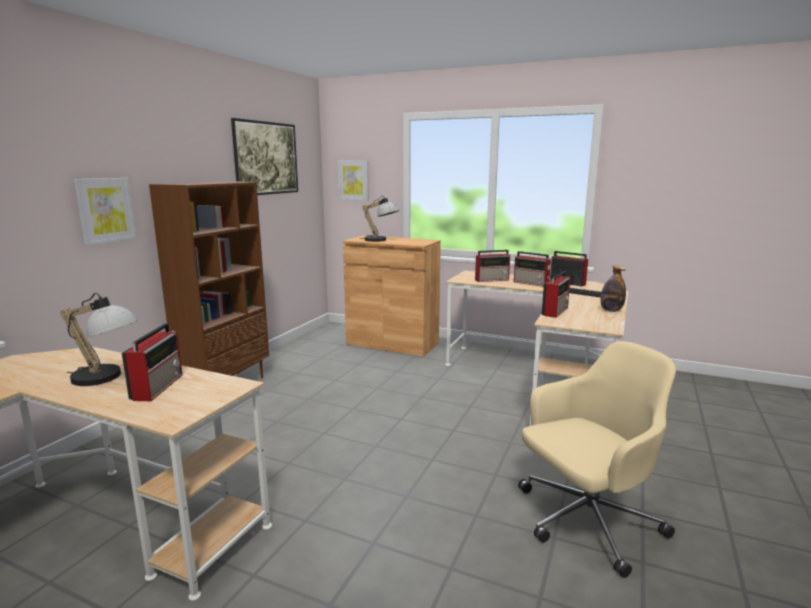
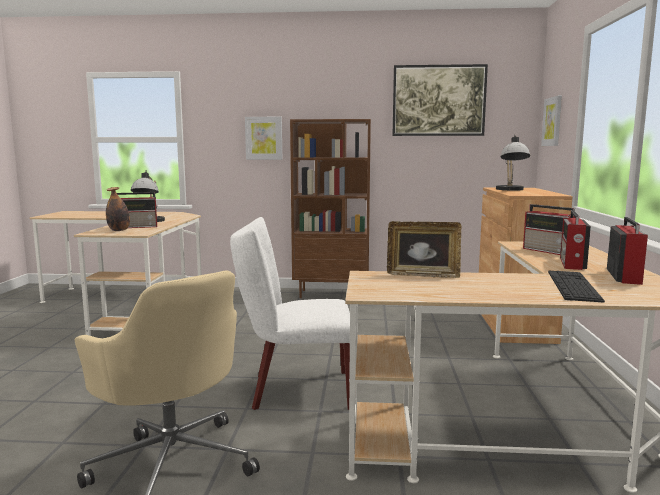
camera: 70 degrees right, 5 degrees down
(469, 447) = (294, 390): none -> white chair
(555, 311) = (423, 275): radio -> picture frame
(611, 310) = (476, 295): bottle -> bottle (119, 230)

